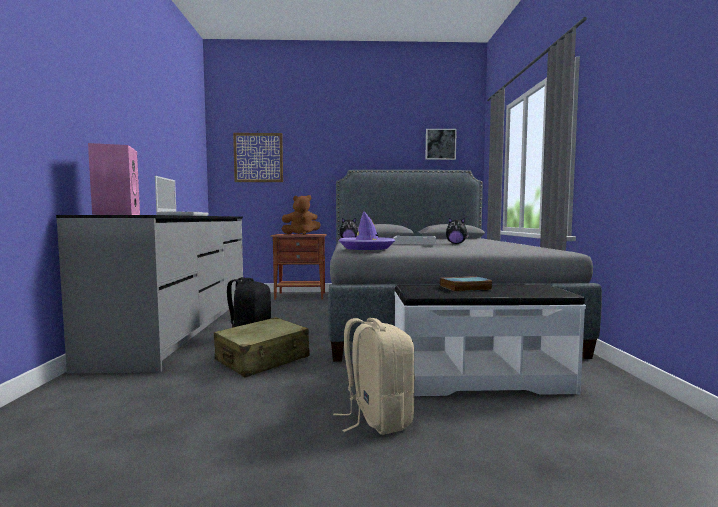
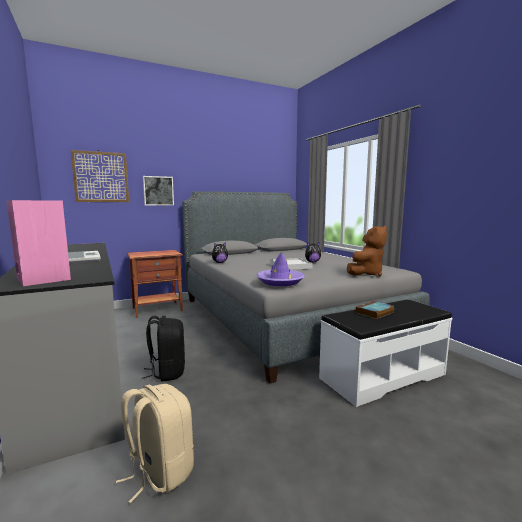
camera: 25 degrees left, 5 degrees up
(263, 359) = (208, 395): beige suitcase -> none
(301, 234) = (155, 253): brown plush toy -> brown plush toy (366, 274)
(377, 418) = (363, 435): beige backpack -> beige backpack (159, 472)
(440, 144) = (265, 171): picture -> picture (158, 191)

